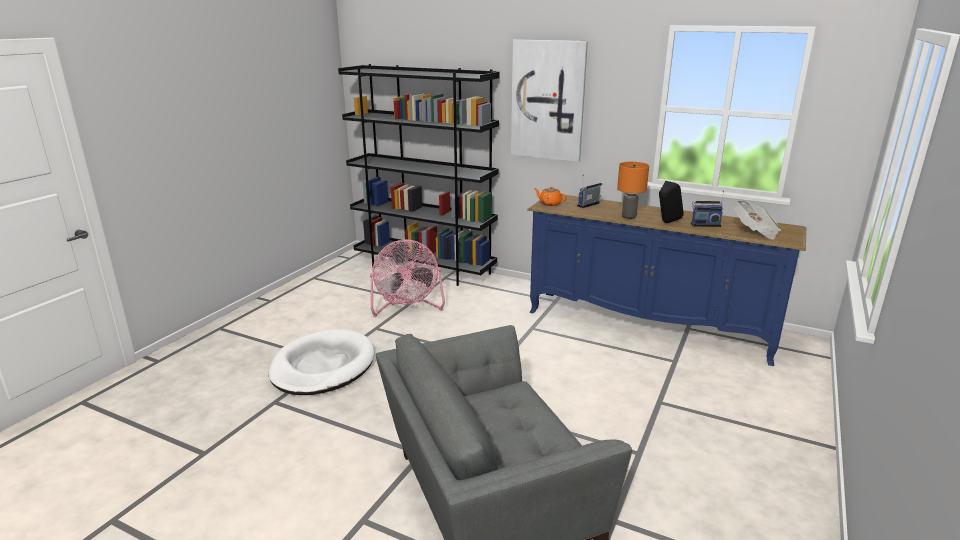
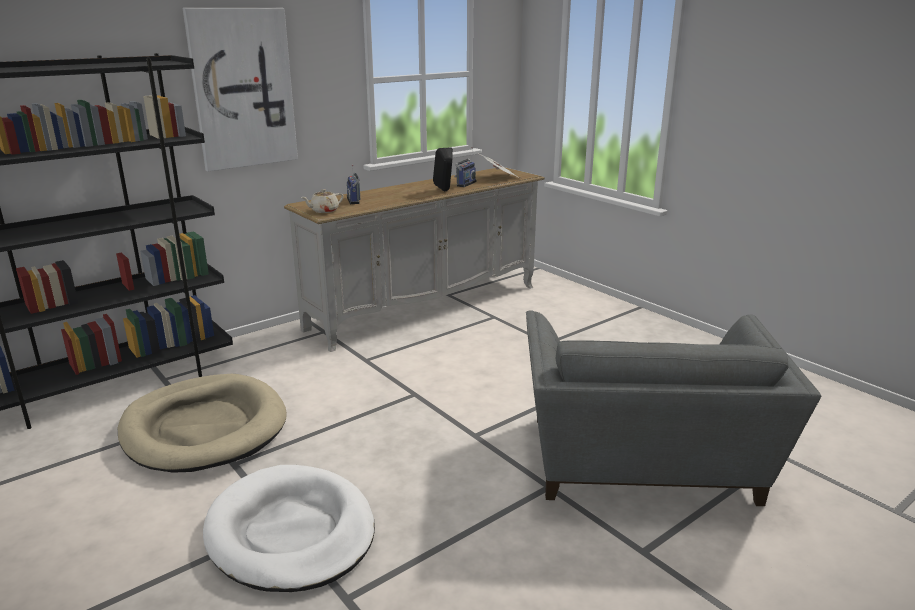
camera: 65 degrees left, 0 degrees up
(404, 307) = (204, 428): pink fan -> beige dog bed
(549, 204) = (324, 211): orange teapot -> beige teapot
(629, 217) = (411, 196): orange table lamp -> none
(647, 326) = (426, 308): blue cabinet -> grey cabinet

